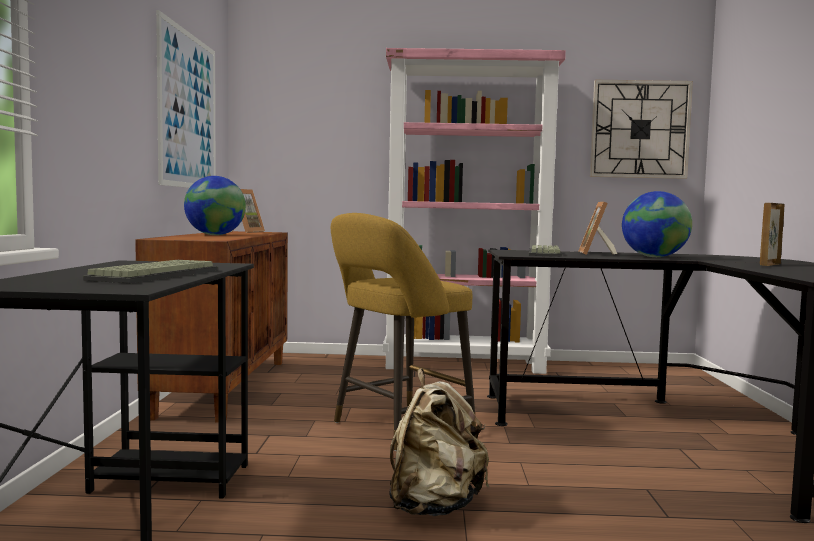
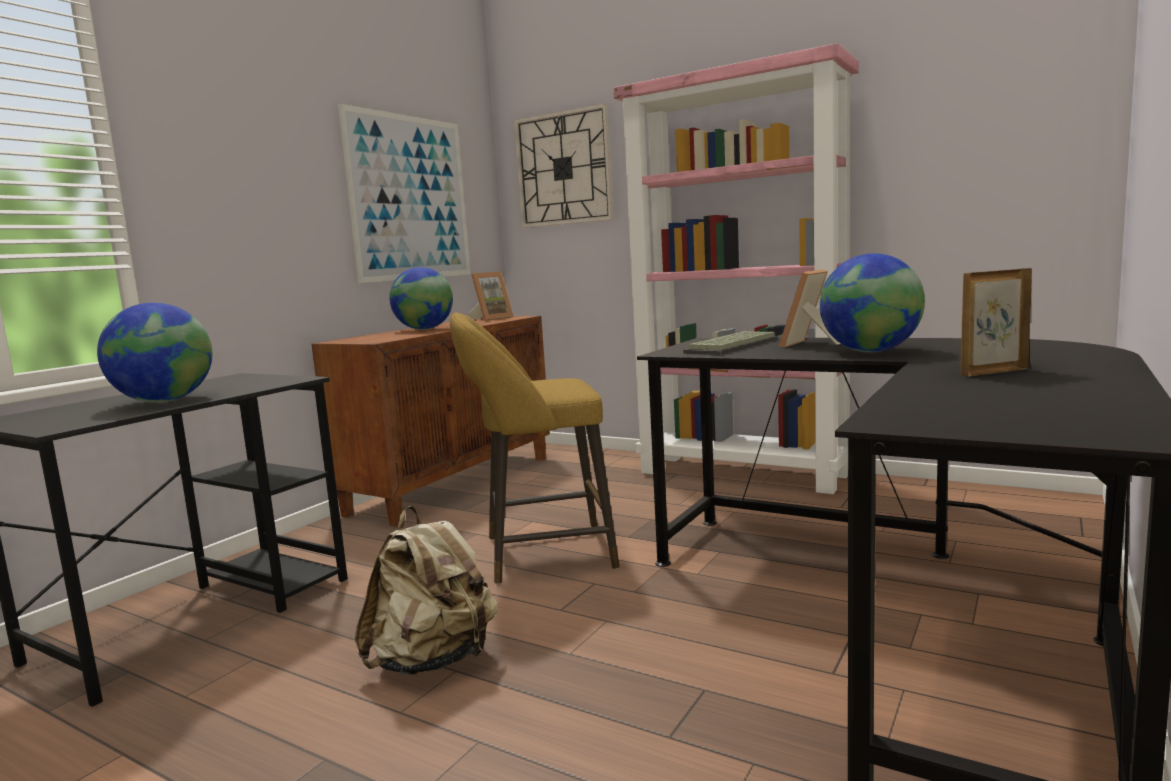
camera: 30 degrees right, 5 degrees up
(155, 274) = (164, 401): keyboard -> globe
(640, 129) = (1002, 136): wall clock -> wall clock (564, 168)

